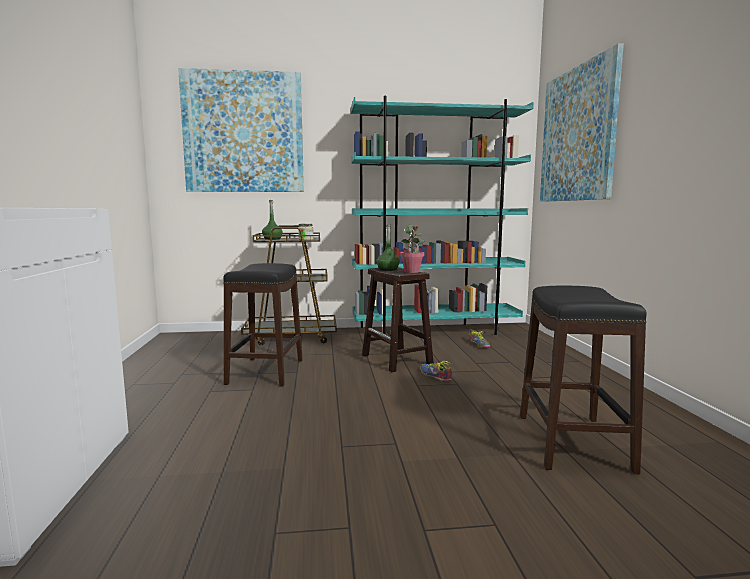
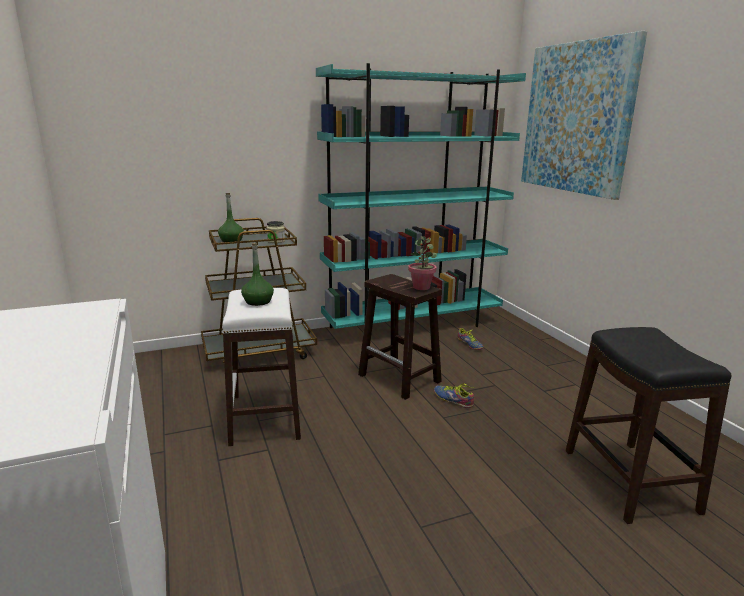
camera: 15 degrees left, 10 degrees up
(243, 132) = (178, 100): picture -> none
(266, 371) = (266, 416): black stool -> white stool
(388, 269) = (390, 283): green bottle -> green bottle (258, 301)

